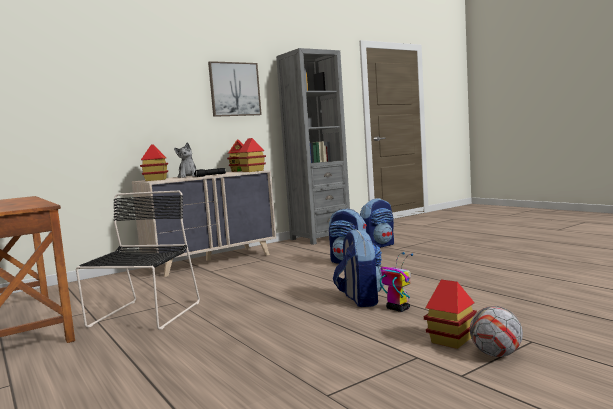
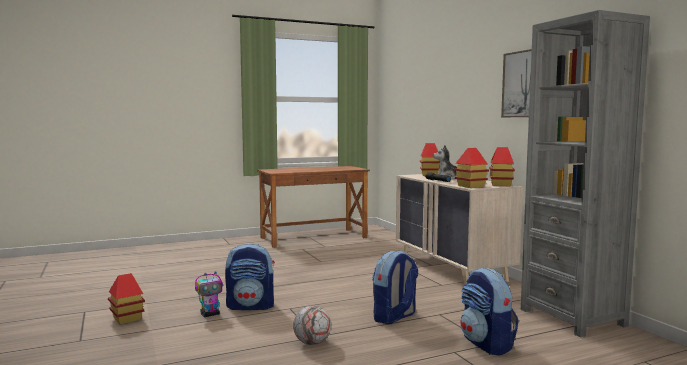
camera: 100 degrees right, 0 degrees up
(143, 316) = (300, 256): black chair -> none
(496, 354) = (87, 325): football -> football (312, 343)

